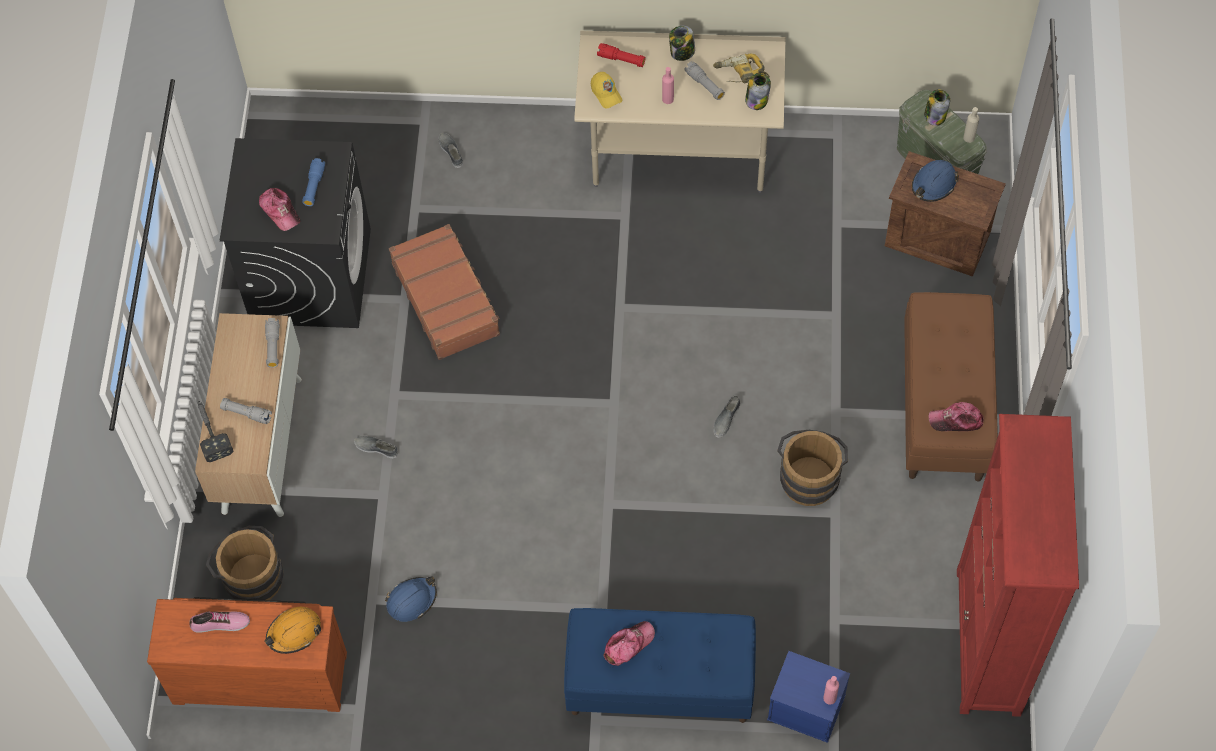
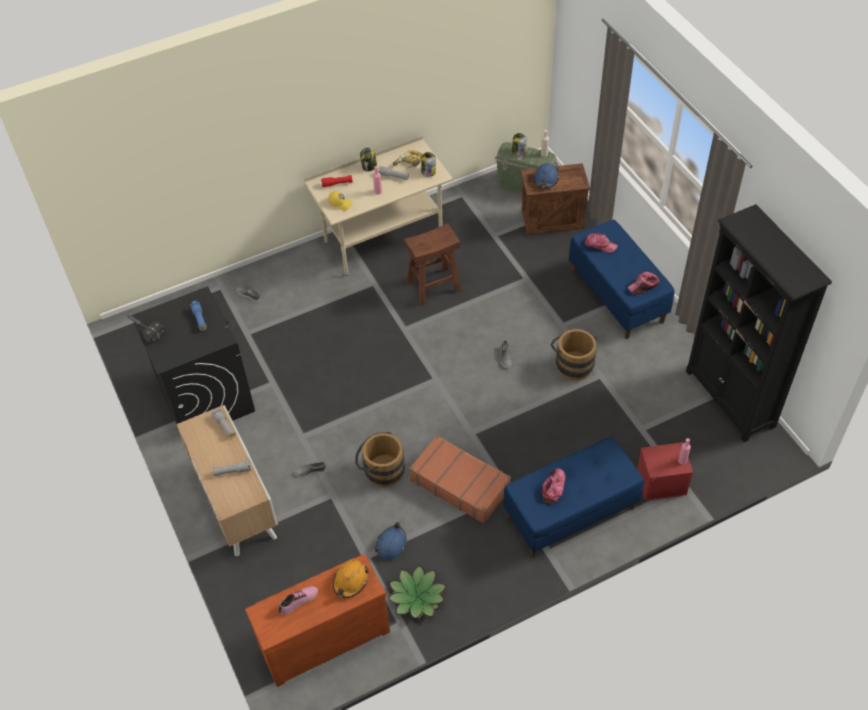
camera: 30 degrees left, 10 degrees down
(210, 431) = (215, 493): hammer -> hammer (143, 328)
(251, 575) = (279, 582): brown bucket -> brown bucket (381, 470)
(280, 211) = (186, 341): cap -> cap (600, 245)
(399, 686) = (417, 597): none -> potted plant
(446, 299) = (298, 371): brown suitcase -> brown suitcase (460, 484)
(700, 263) = (433, 287): none -> brown stool
(807, 707) = (661, 482): blue storage box -> red storage box
(944, 407) = (617, 296): brown bench -> blue bench
(988, 643) = (730, 399): red bookcase -> black bookcase

